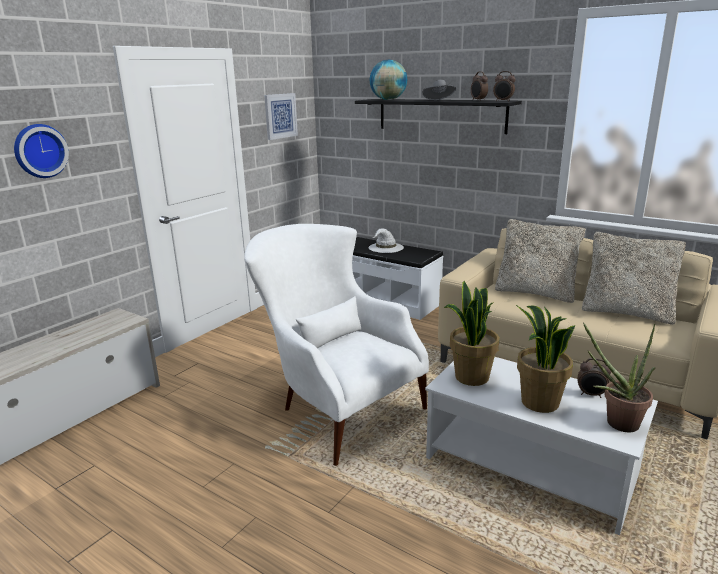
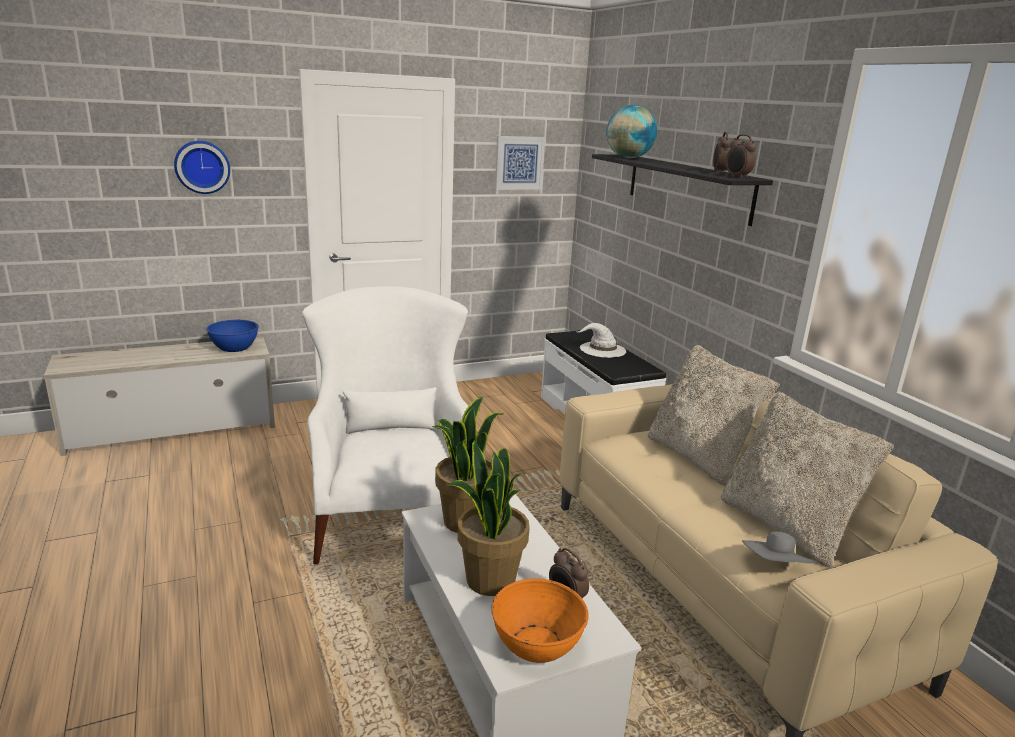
camera: 30 degrees right, 0 degrees up
(106, 323) = (234, 347): none -> blue bowl
(439, 100) = (672, 166): grey hat -> grey hat (775, 568)
(615, 423) = (537, 643): potted plant -> orange bowl

